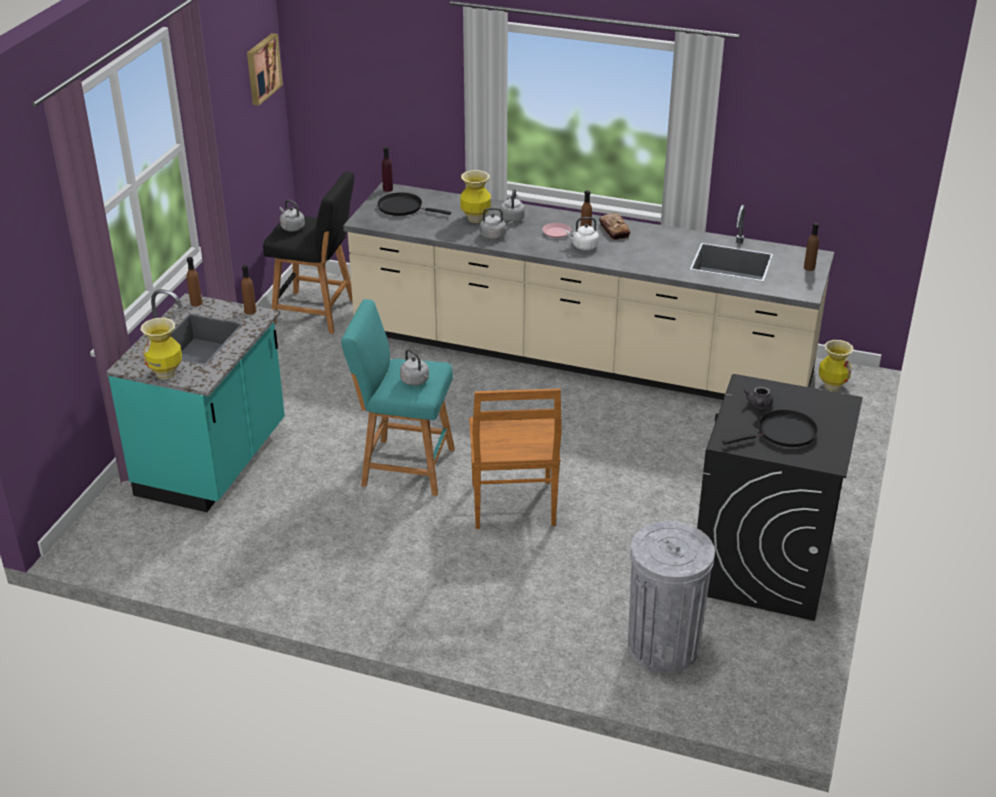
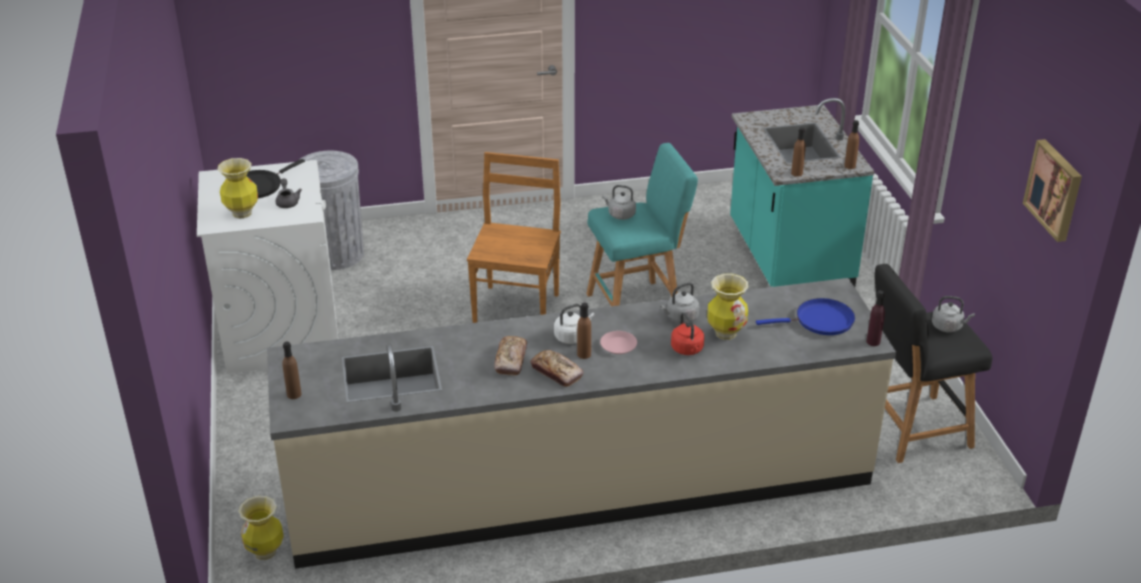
camera: 150 degrees right, 0 degrees up
(166, 373) = (780, 114): vase -> vase (242, 213)
(403, 208) = (820, 321): black frying pan -> blue frying pan
(512, 218) = (687, 350): grey kettle -> red kettle
(513, 506) = (517, 307): brown chair -> brown chair turned 45 degrees clockwise
(639, 245) = (511, 360): none -> bread
(763, 565) = (281, 331): black washing machine -> white washing machine

